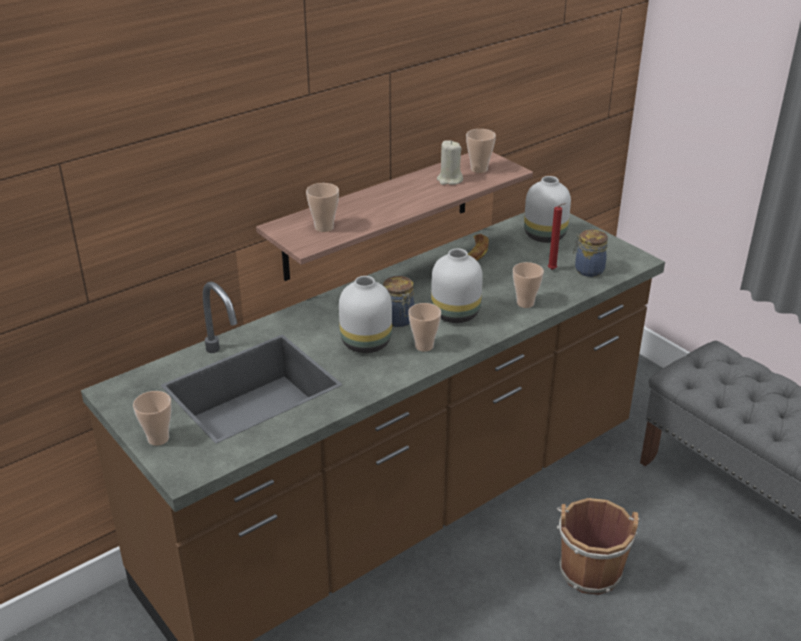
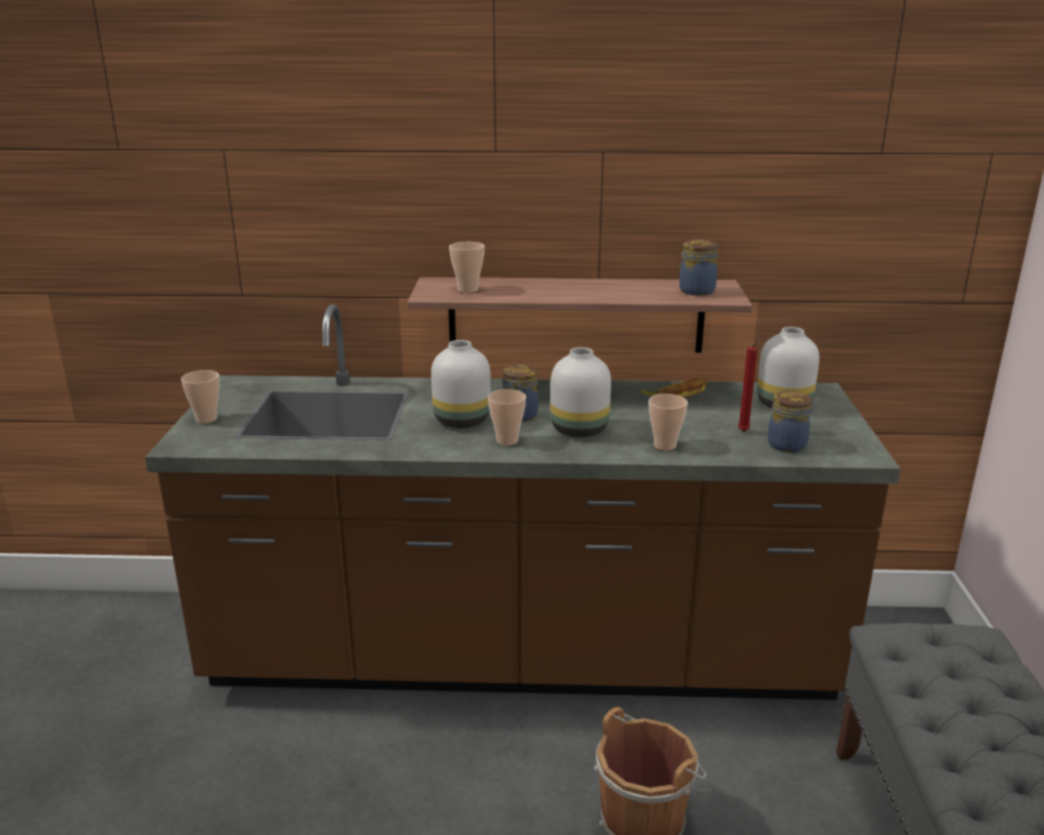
camera: 40 degrees right, 10 degrees down
(449, 180) = (649, 290): beige candle -> none
(479, 169) = (695, 291): cup -> jar

